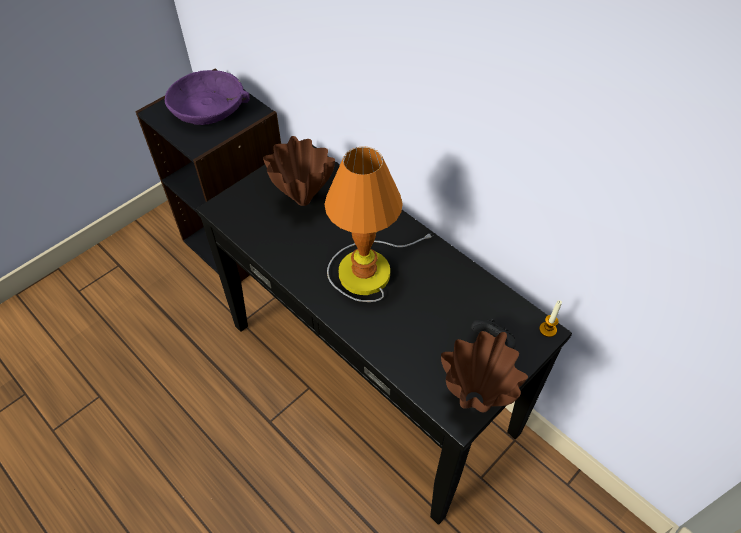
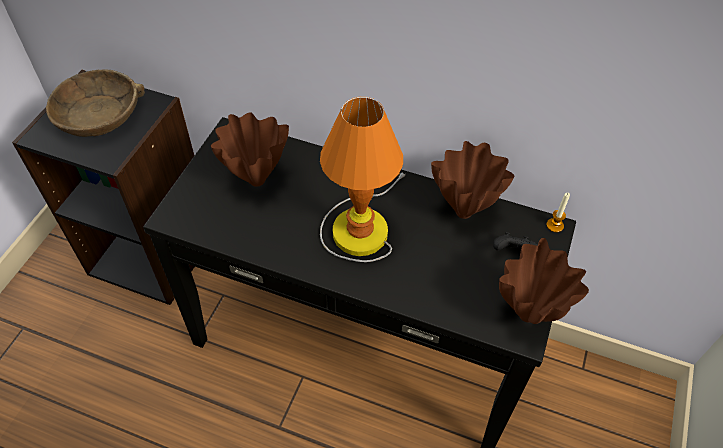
camera: 25 degrees left, 0 degrees up
(208, 108) = (99, 114): purple bowl -> brown bowl
(468, 288) = (465, 212): none -> brown vase

